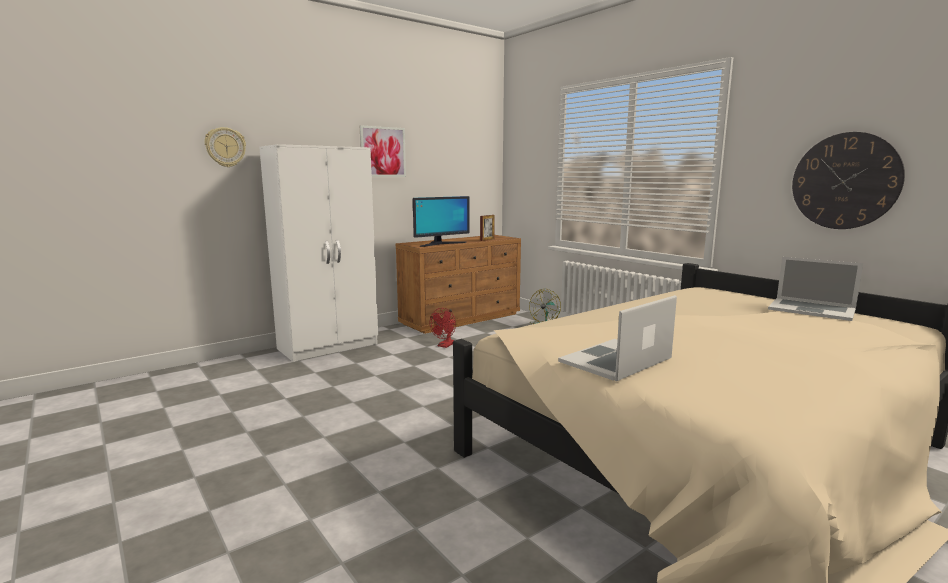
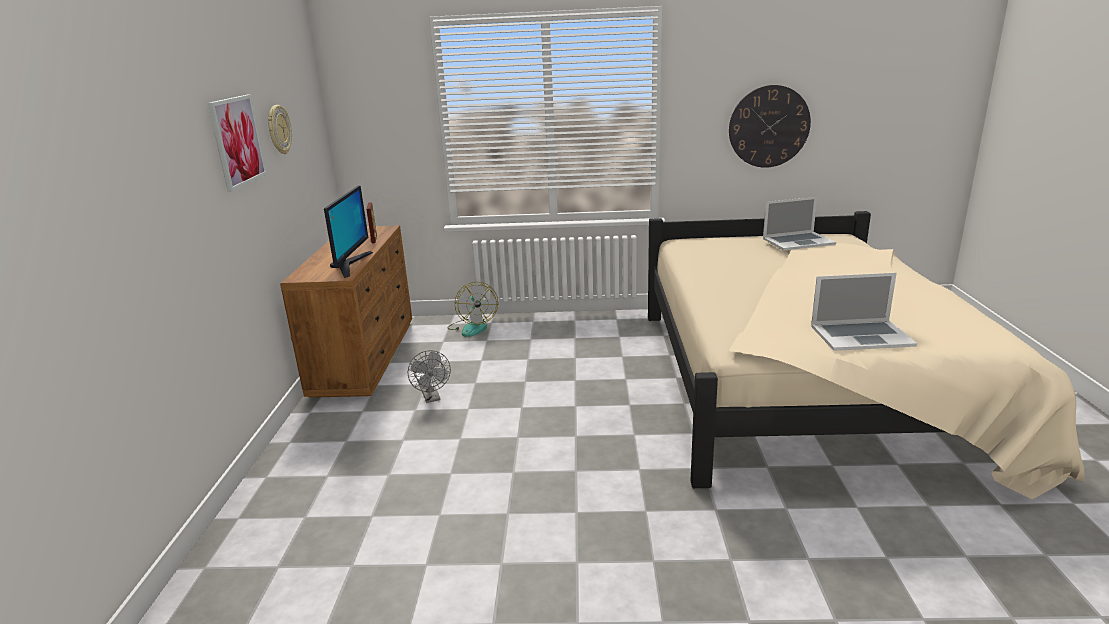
camera: 50 degrees left, 10 degrees up
(225, 147) = (68, 199): wall clock -> wall clock (278, 129)
(329, 346) = (293, 477): white wardrobe -> none
(445, 345) = (432, 398): red fan -> grey fan
(616, 360) = (861, 335): laptop -> laptop turned 90 degrees counterclockwise

